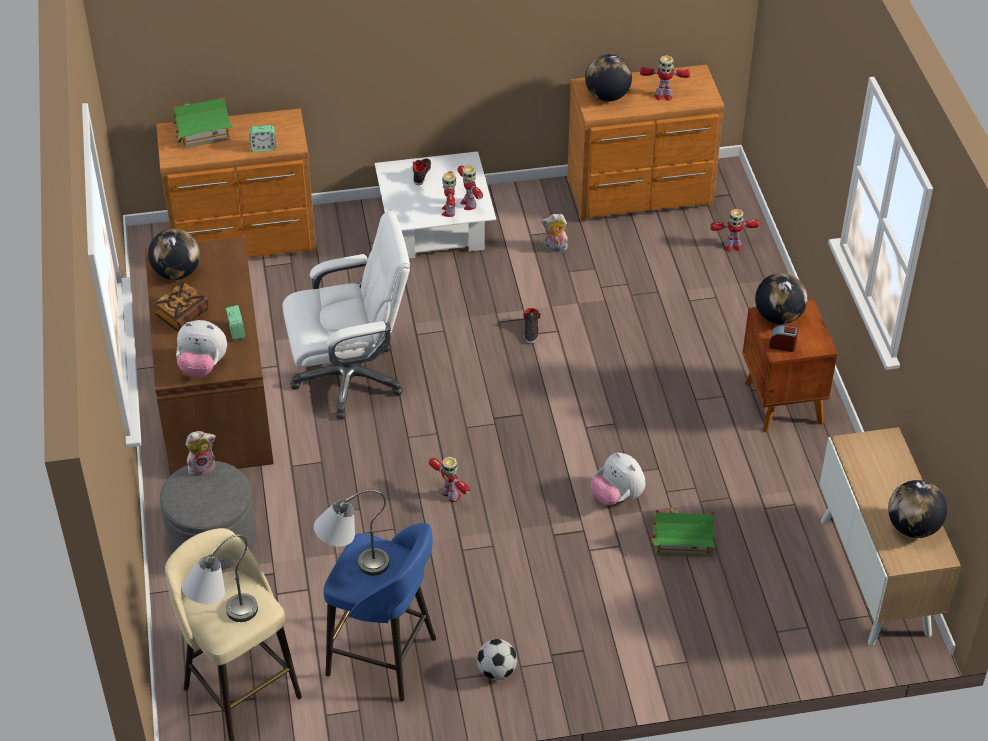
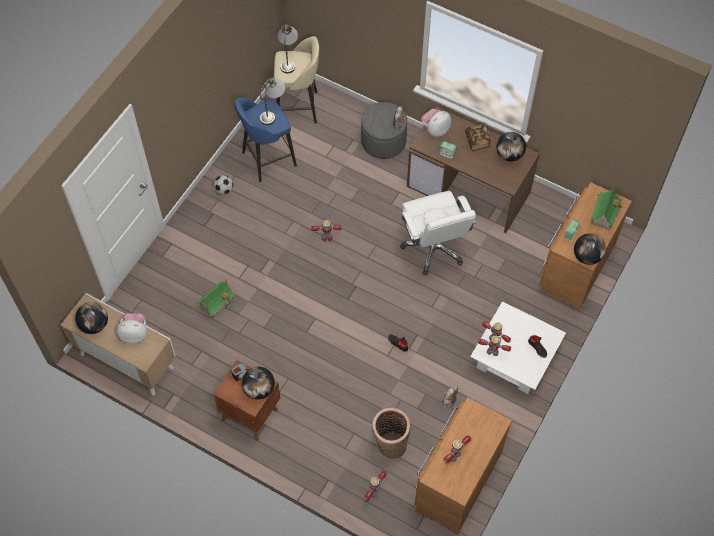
camera: 130 degrees right, 15 degrees up
(350, 377) = (434, 248): white office chair -> white office chair turned 45 degrees counterclockwise
(607, 96) = (479, 425): globe -> globe (587, 257)
(617, 497) = (264, 298): plush toy -> plush toy (135, 334)
(665, 265) = (390, 444): none -> basket

